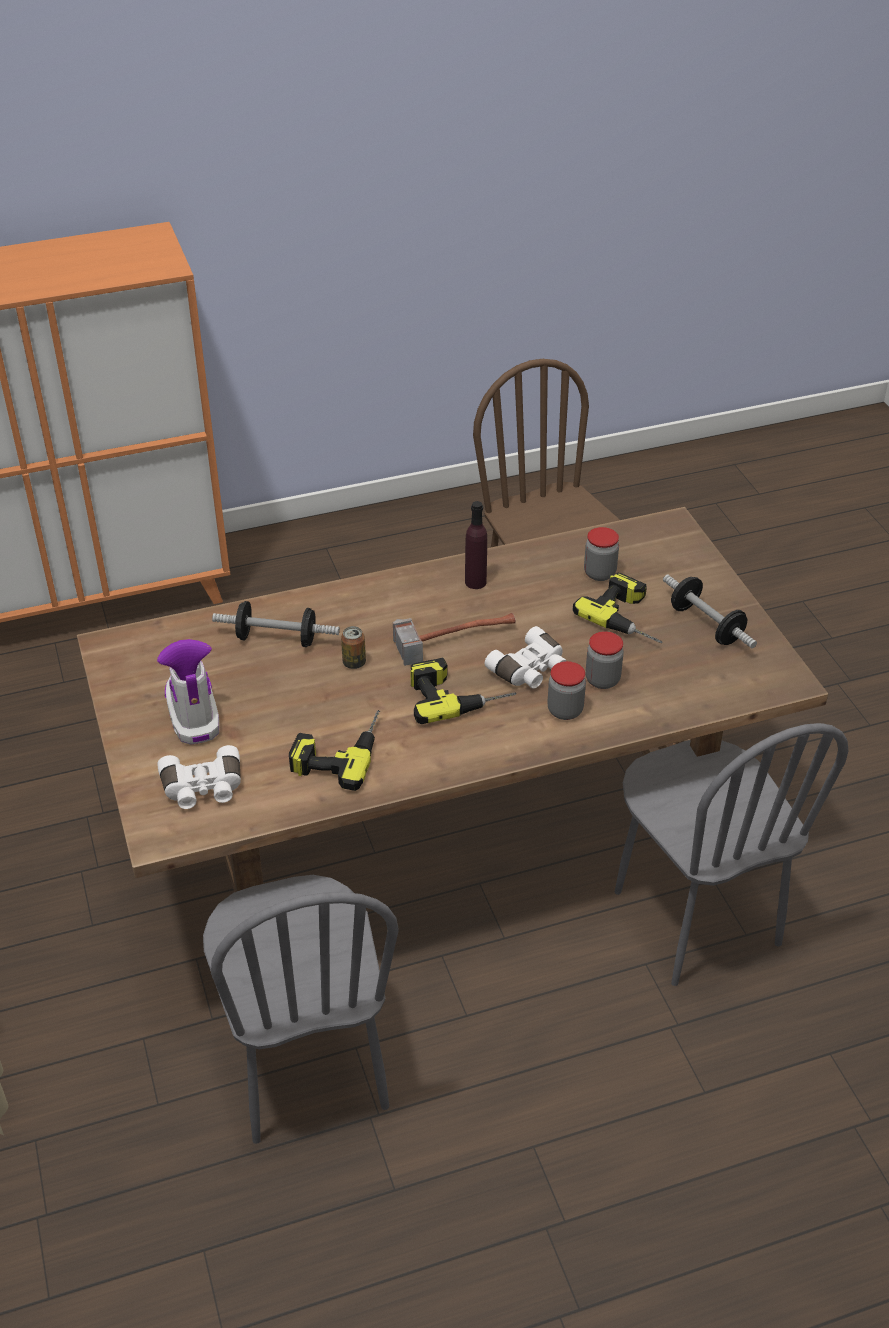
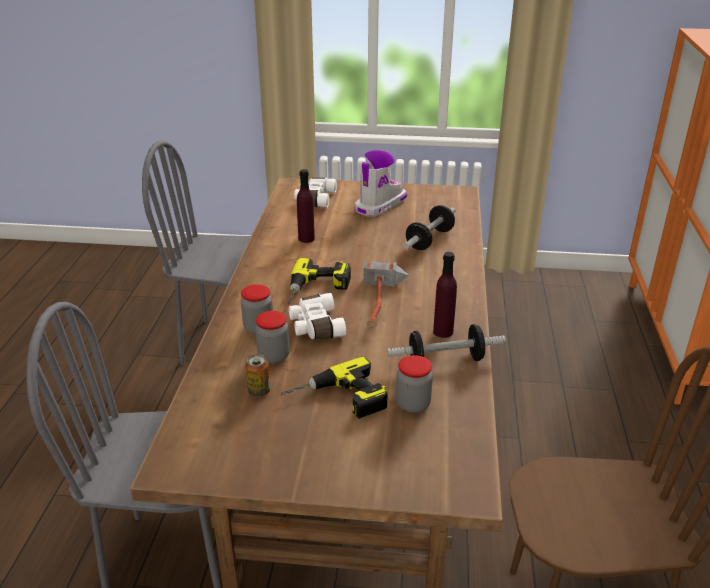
camera: 115 degrees right, 10 degrees down
(192, 712) = (380, 205): boot -> boot turned 60 degrees counterclockwise
(337, 750) = (306, 239): power drill -> purple bottle
(354, 663) = (383, 260): can -> can (259, 391)
(706, 625) = (289, 444): dumbbell -> dumbbell (445, 360)

